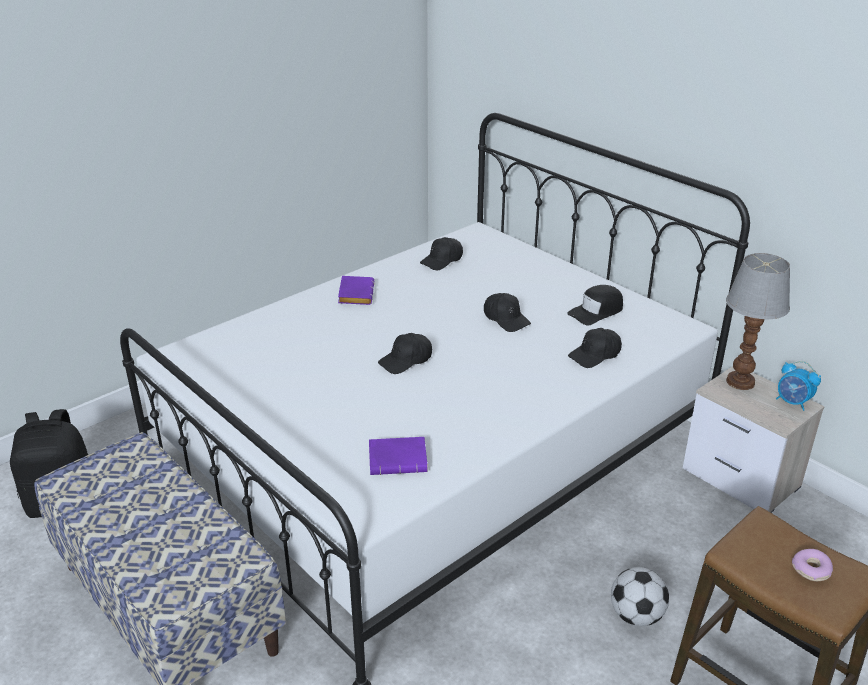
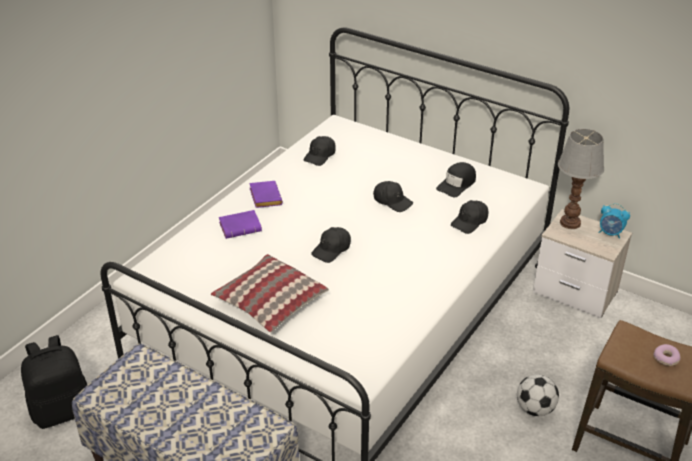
camera: 15 degrees left, 5 degrees up
(301, 407) = (270, 302): none -> pillow
(399, 460) = (364, 331): purple book -> purple book (241, 227)

